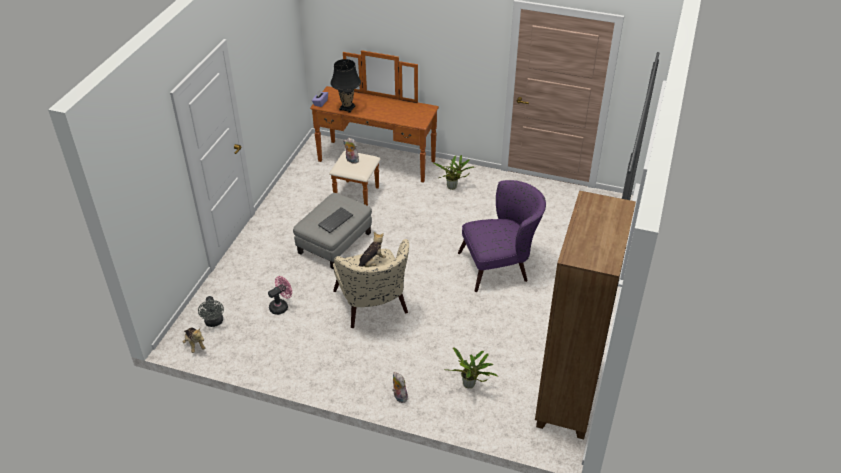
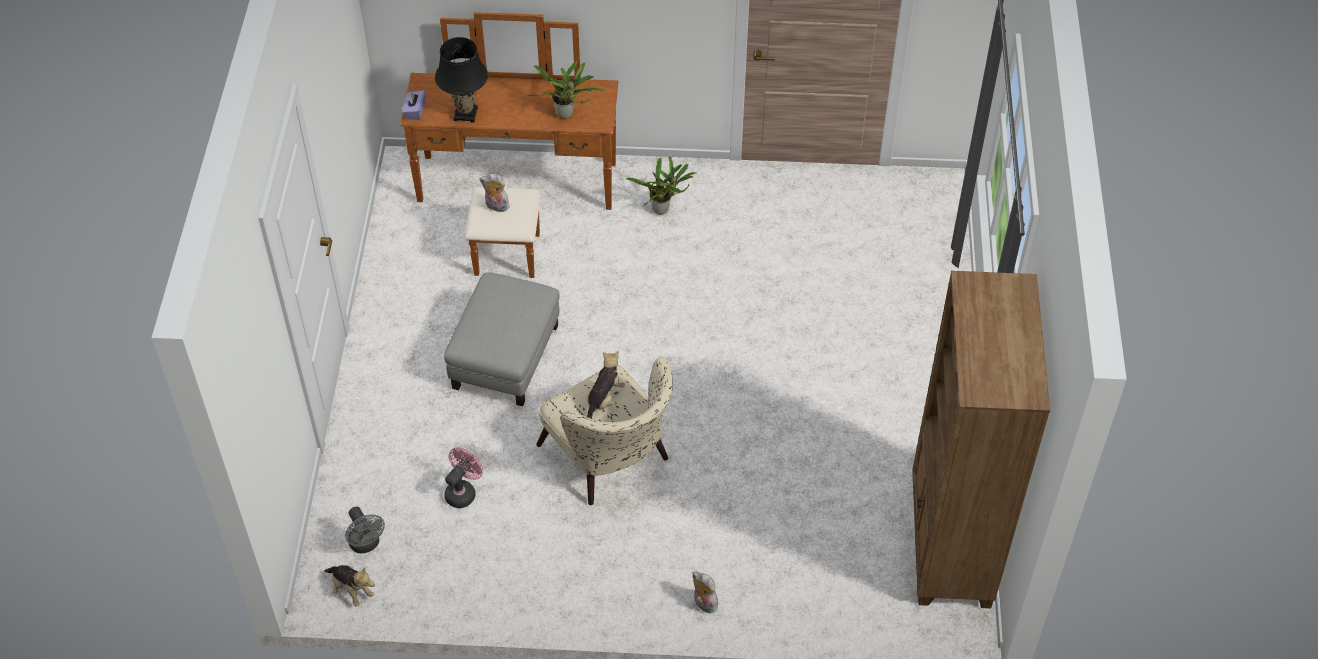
camera: 15 degrees left, 10 degrees up
(335, 220) = (511, 328): keyboard -> none
(470, 385) = (803, 561): potted plant -> potted plant (566, 115)
(500, 266) = (785, 344): purple armchair -> none

